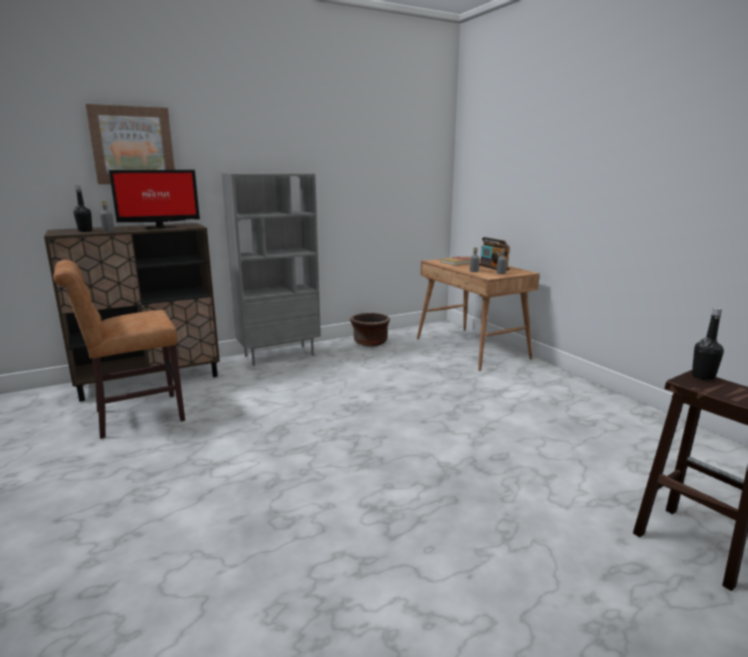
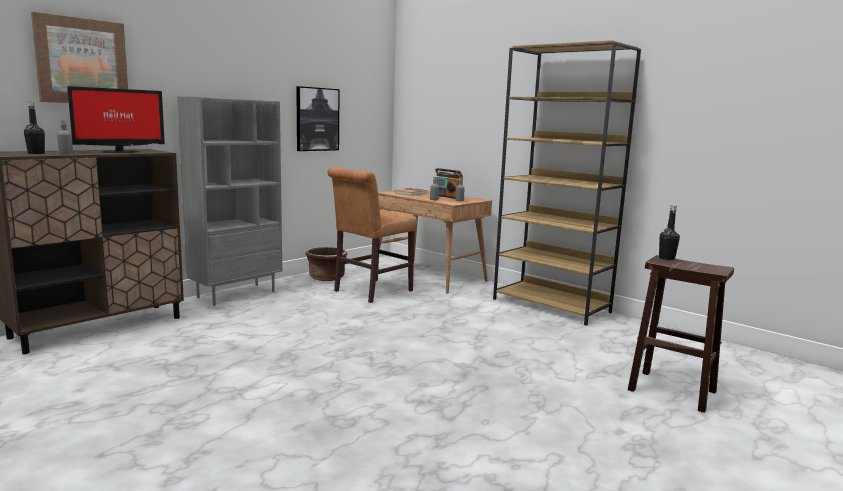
camera: 20 degrees left, 5 degrees down
(134, 416) = (109, 361): brown chair -> brown chair (370, 292)
(366, 188) = (317, 119): none -> picture
(592, 397) = (551, 306): none -> brown bookcase

